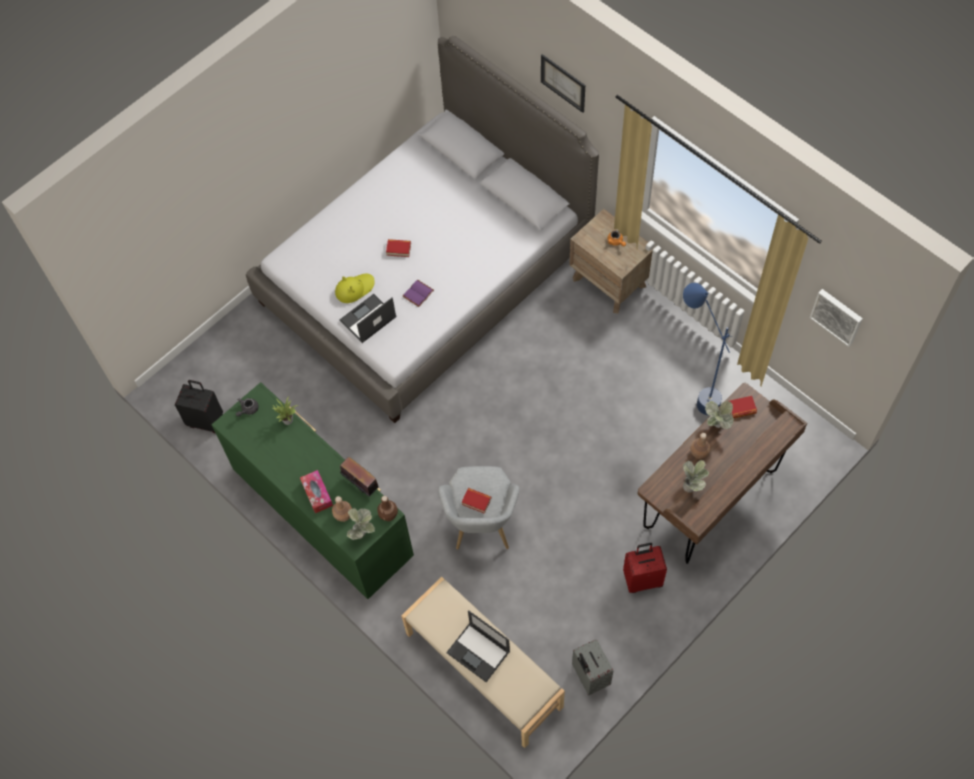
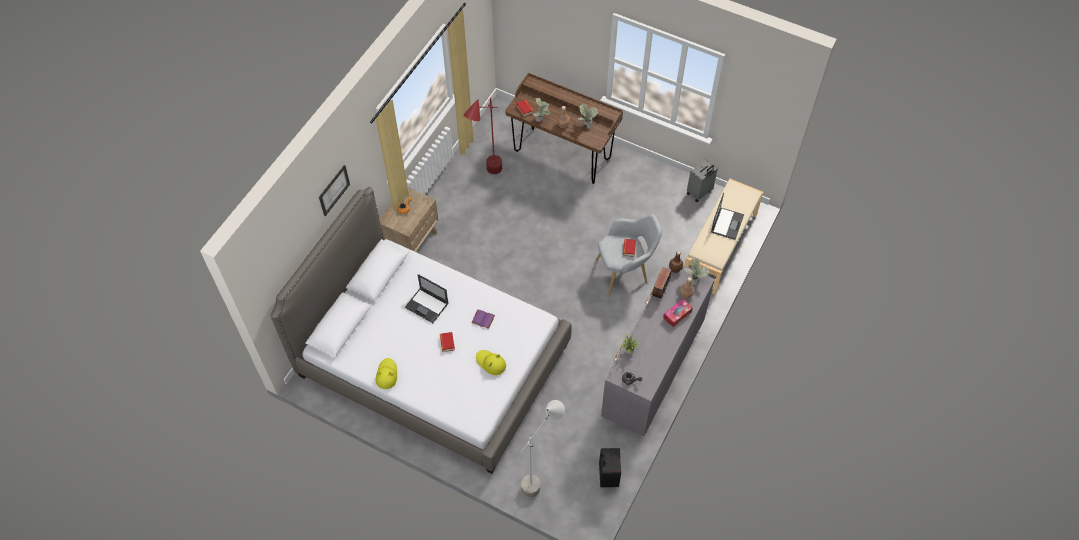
camera: 110 degrees left, 5 degrees down
(235, 351) = (541, 477): none -> grey floor lamp
(323, 514) = (652, 370): green dresser -> grey dresser
(367, 319) = (515, 346): laptop -> laptop (427, 305)
(380, 183) = (386, 374): none -> yellow hat
(642, 579) = (627, 179): red suitcase -> none
(694, 391) = (486, 177): blue floor lamp -> red floor lamp
(837, 316) = (472, 39): picture -> none

